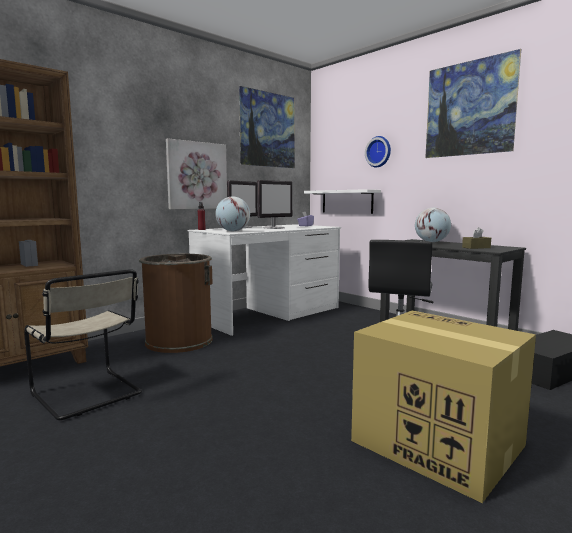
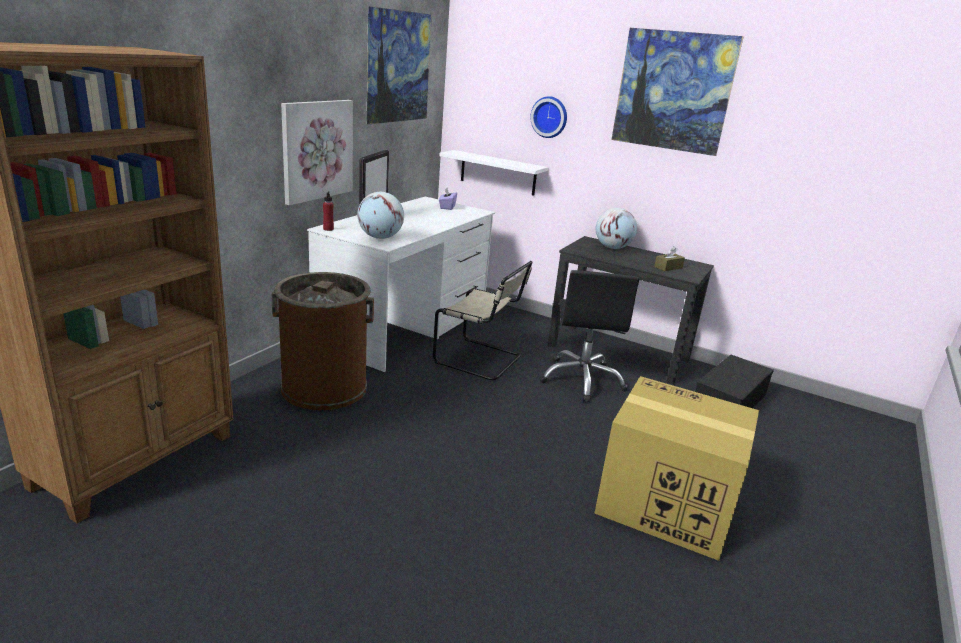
camera: 20 degrees left, 15 degrees up
(89, 395) = (283, 490): beige chair -> beige chair (481, 360)
(274, 228) = (418, 220): monitor -> none

